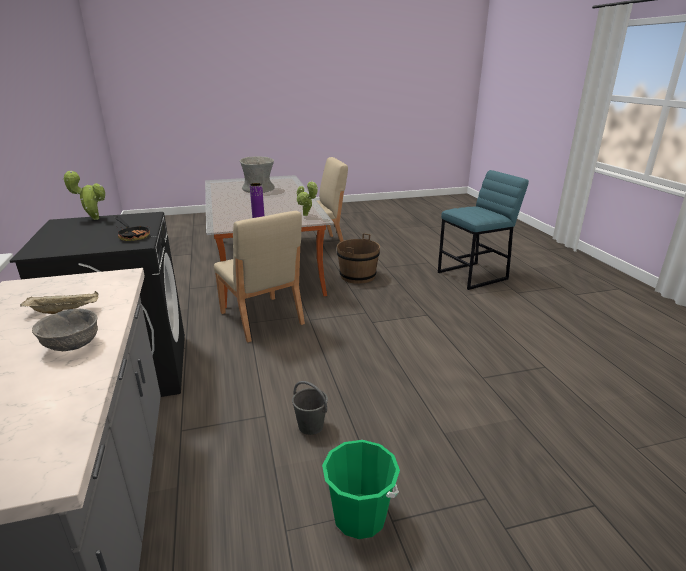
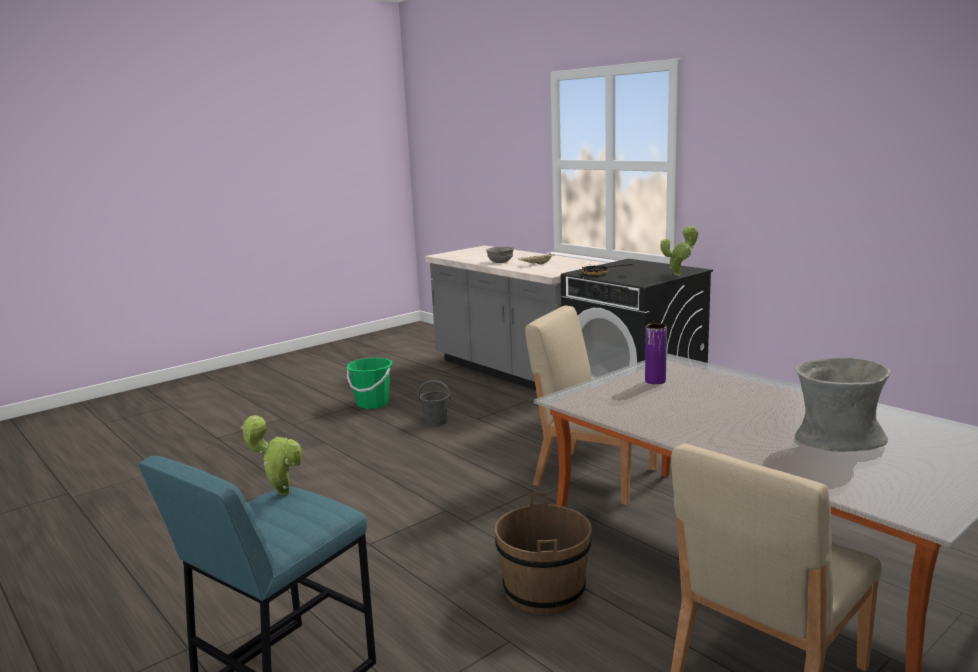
camera: 155 degrees right, 10 degrees down
(306, 215) = (594, 400): potted plant -> potted plant (280, 492)

